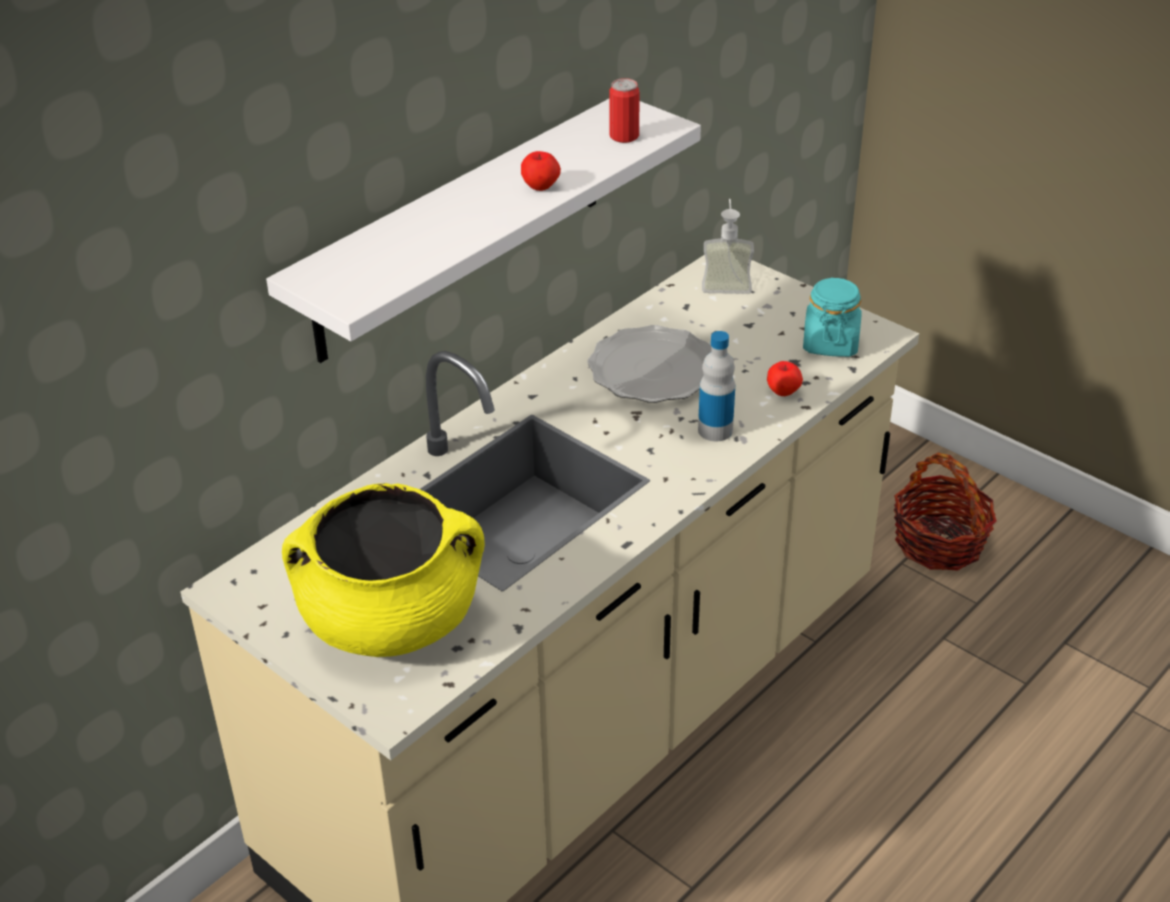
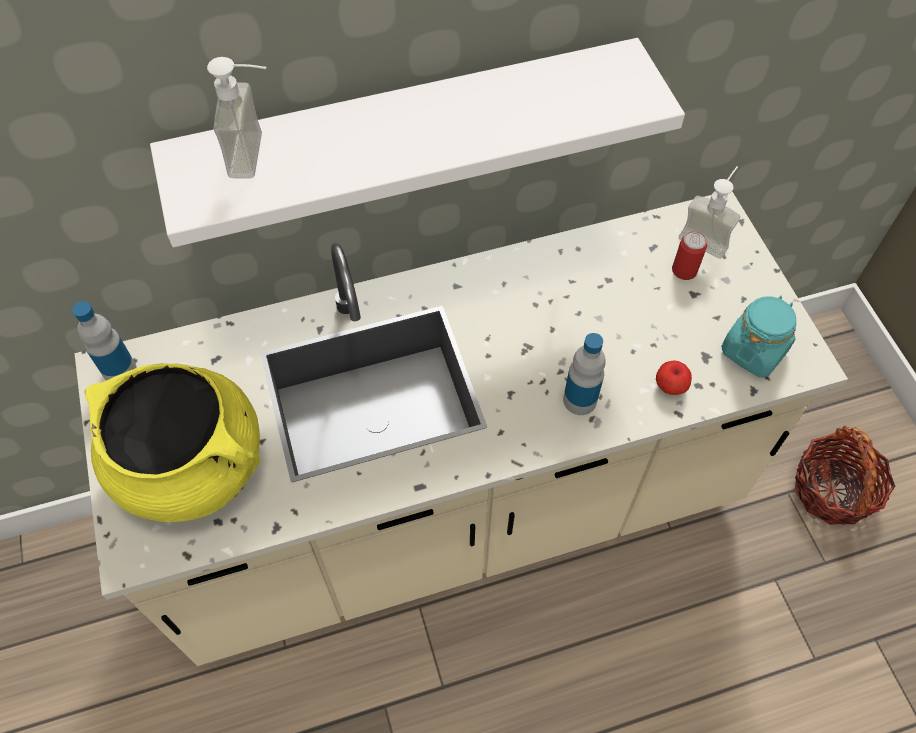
camera: 30 degrees right, 20 degrees up
(245, 584) = (119, 370): none -> bottle
(377, 253) = (259, 155): none -> soap dispenser
(541, 187) = (466, 133): apple -> none
(624, 136) = (596, 99): can -> can (684, 270)
(653, 370) = (574, 306): plate -> none

